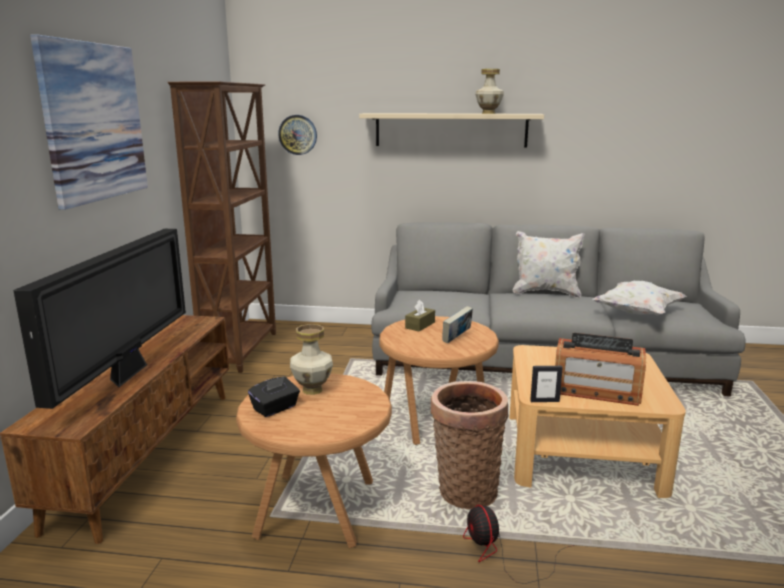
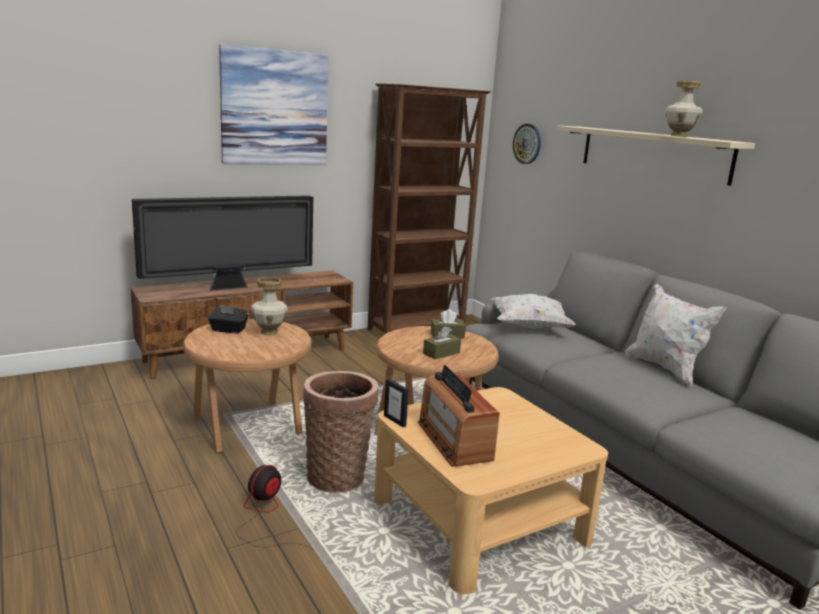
camera: 50 degrees right, 0 degrees up
(457, 339) = (441, 353): book -> brown tissue box
(637, 313) = (715, 427): white pillow -> white pillow (529, 327)

